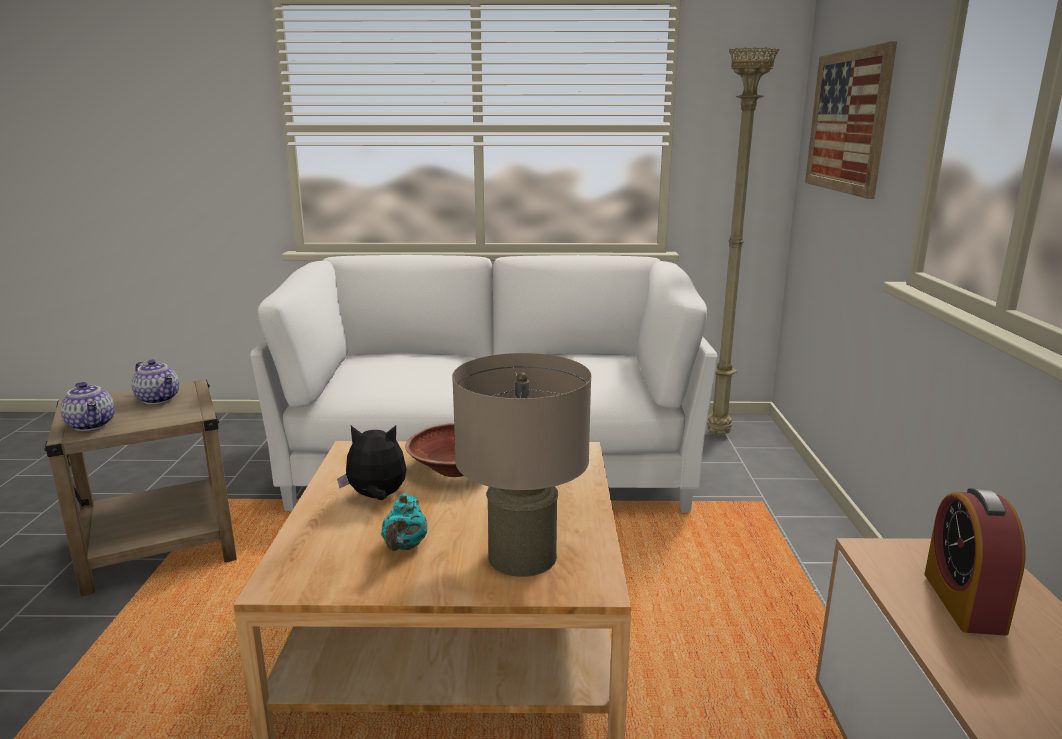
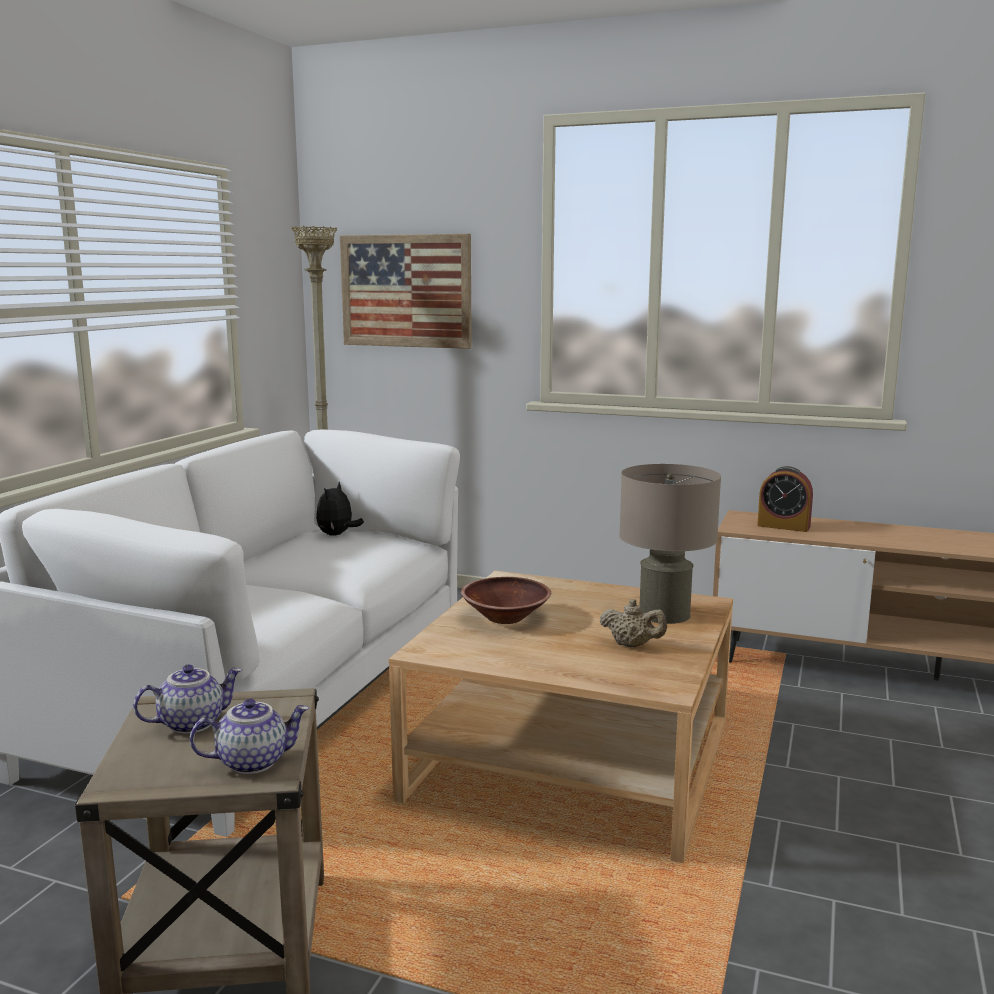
camera: 70 degrees left, 5 degrees down
(377, 497) = (539, 648): plush toy -> plush toy (337, 535)
(405, 546) = (632, 645): turquoise teapot -> beige teapot

